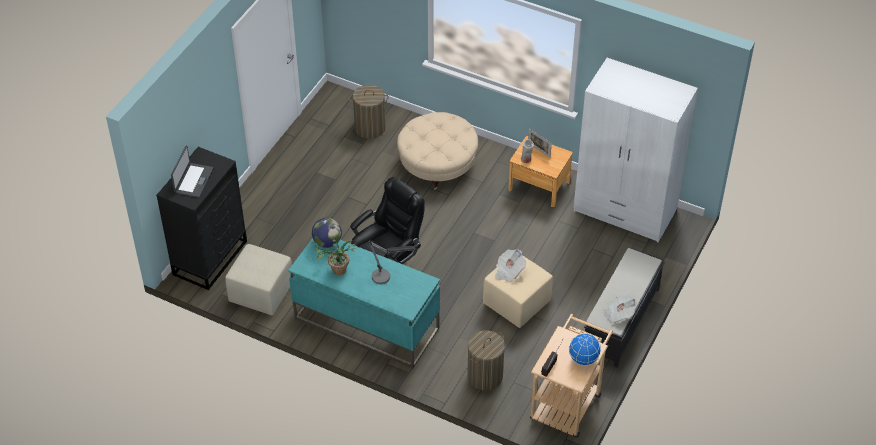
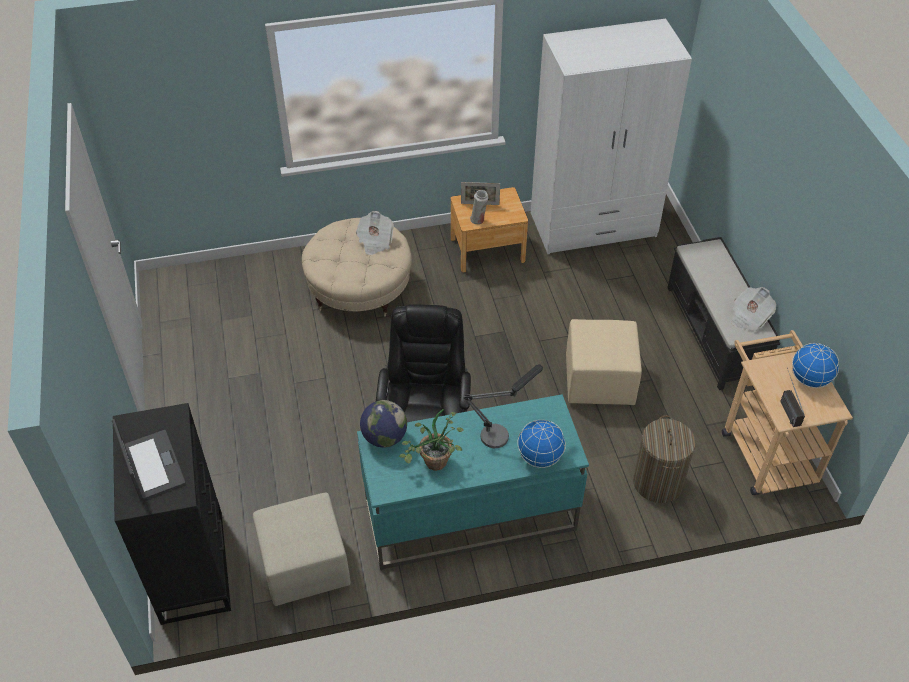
camera: 40 degrees left, 0 degrees up
(370, 128) = (243, 293): laundry basket -> none
(391, 301) = (540, 457): none -> globe
(509, 271) = (591, 344): newspaper -> newspaper (375, 241)

